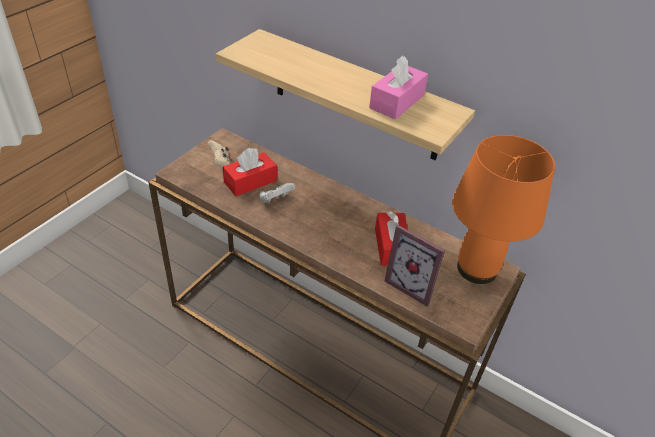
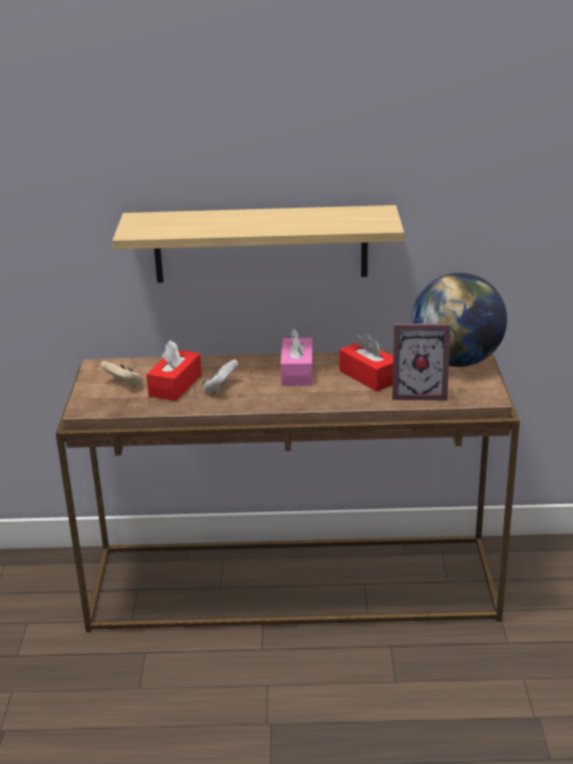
camera: 30 degrees left, 15 degrees down
(397, 101) = (328, 219): pink tissue box -> pink tissue box (297, 372)
(477, 268) = (456, 361): orange table lamp -> globe

